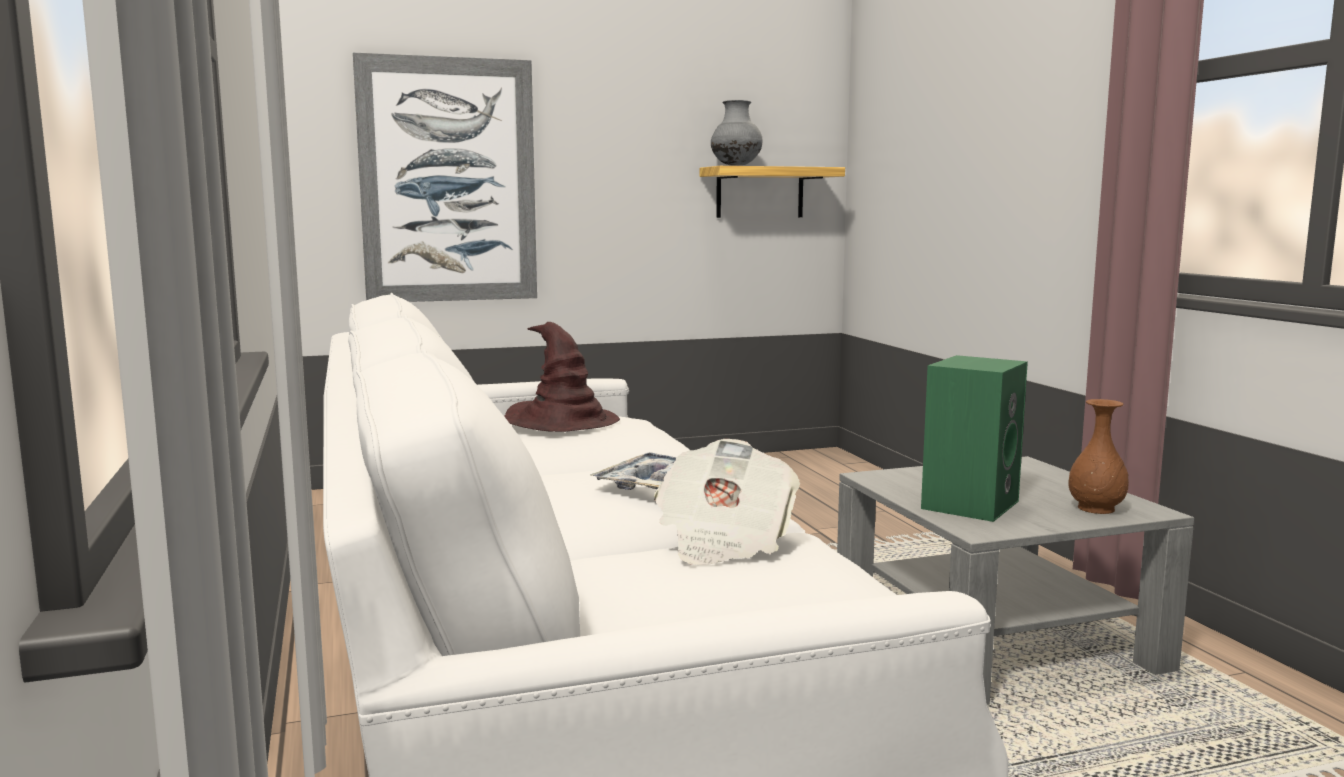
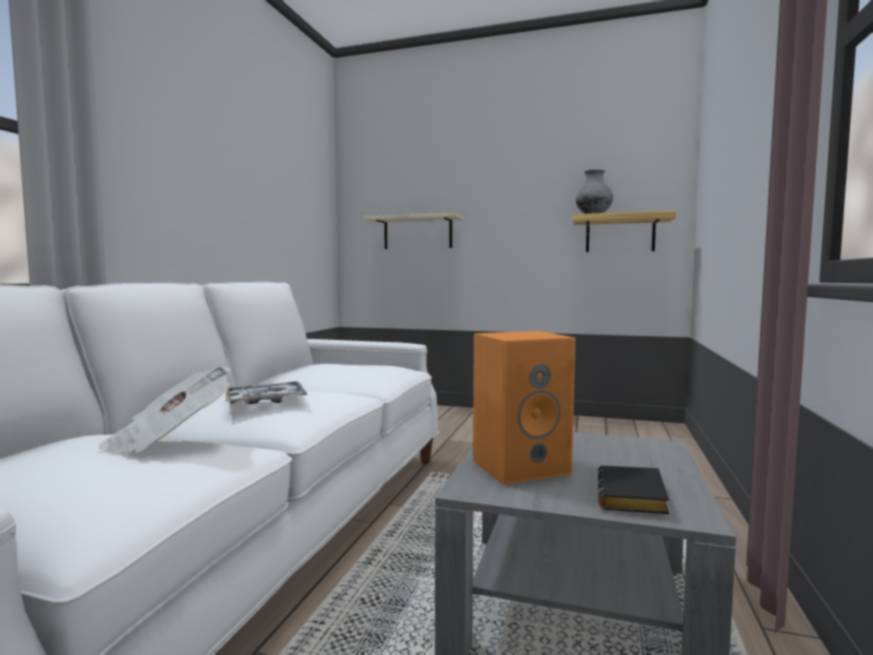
camera: 35 degrees right, 5 degrees down
(448, 181) = (417, 233): picture -> beige shelf
(562, 422) = (350, 365): brown hat -> none
(969, 504) = (521, 466): green speaker -> orange speaker
(1096, 509) = (633, 499): brown vase -> black book

